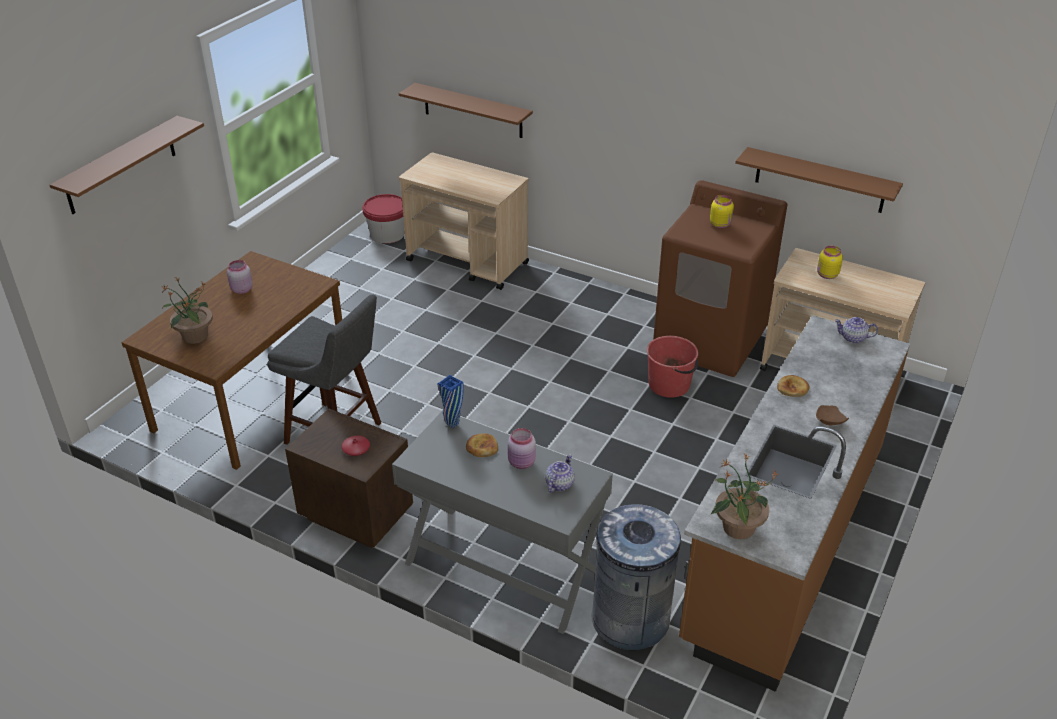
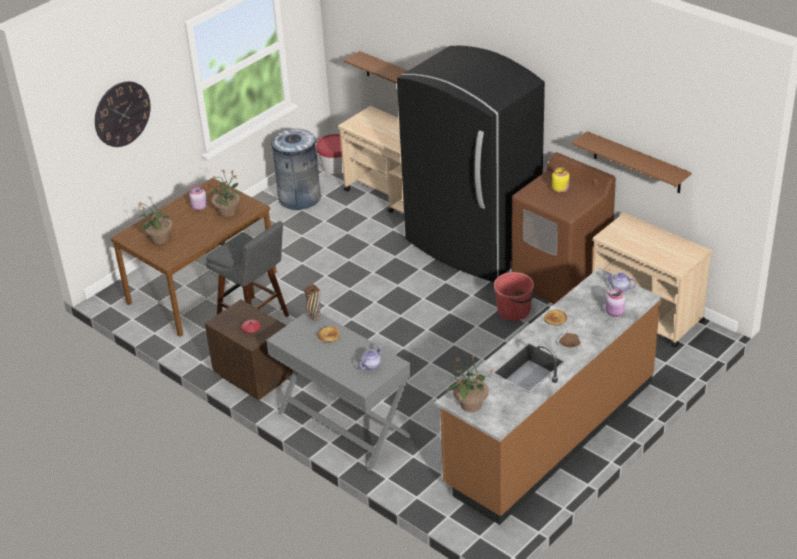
camera: 15 degrees right, 0 degrees up
(121, 165) = (122, 114): brown shelf -> wall clock
(283, 292) = (228, 211): none -> potted plant
(452, 424) = (314, 318): blue vase -> brown vase
(522, 463) = (351, 349): pink jar -> pink jar (615, 313)
(586, 310) = (472, 245): none -> black fridge
(630, 619) = (419, 468): grey trash can -> grey trash can (299, 198)
(826, 275) = (636, 237): yellow jar -> none

